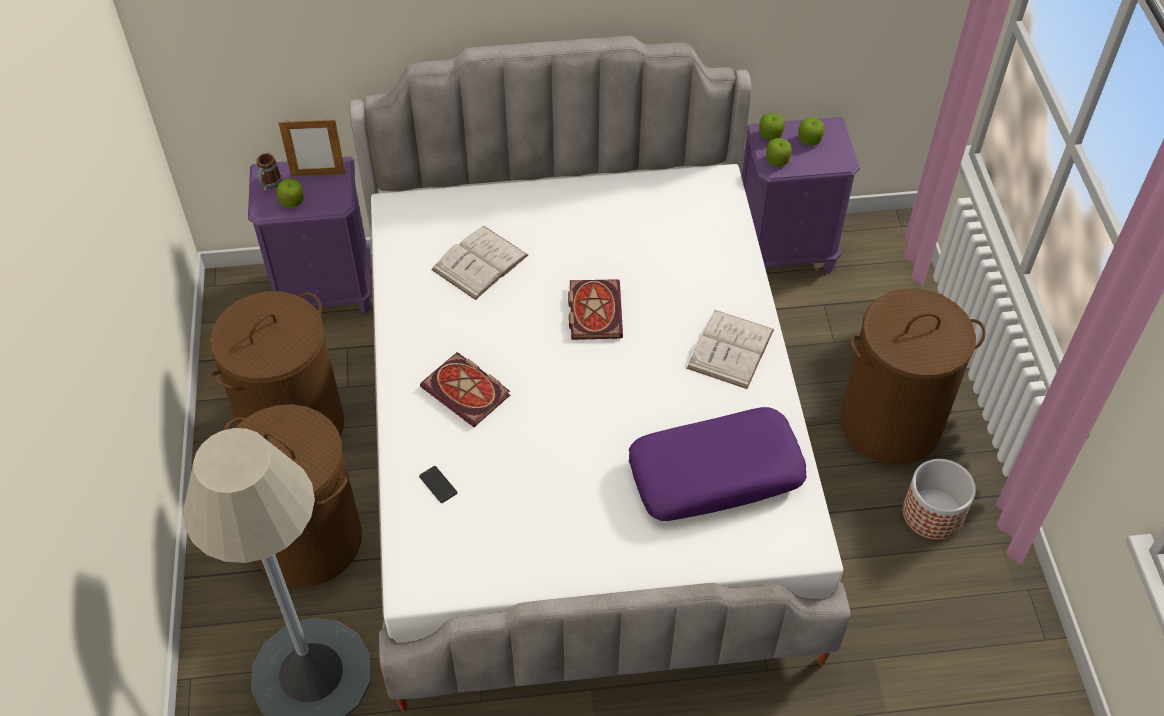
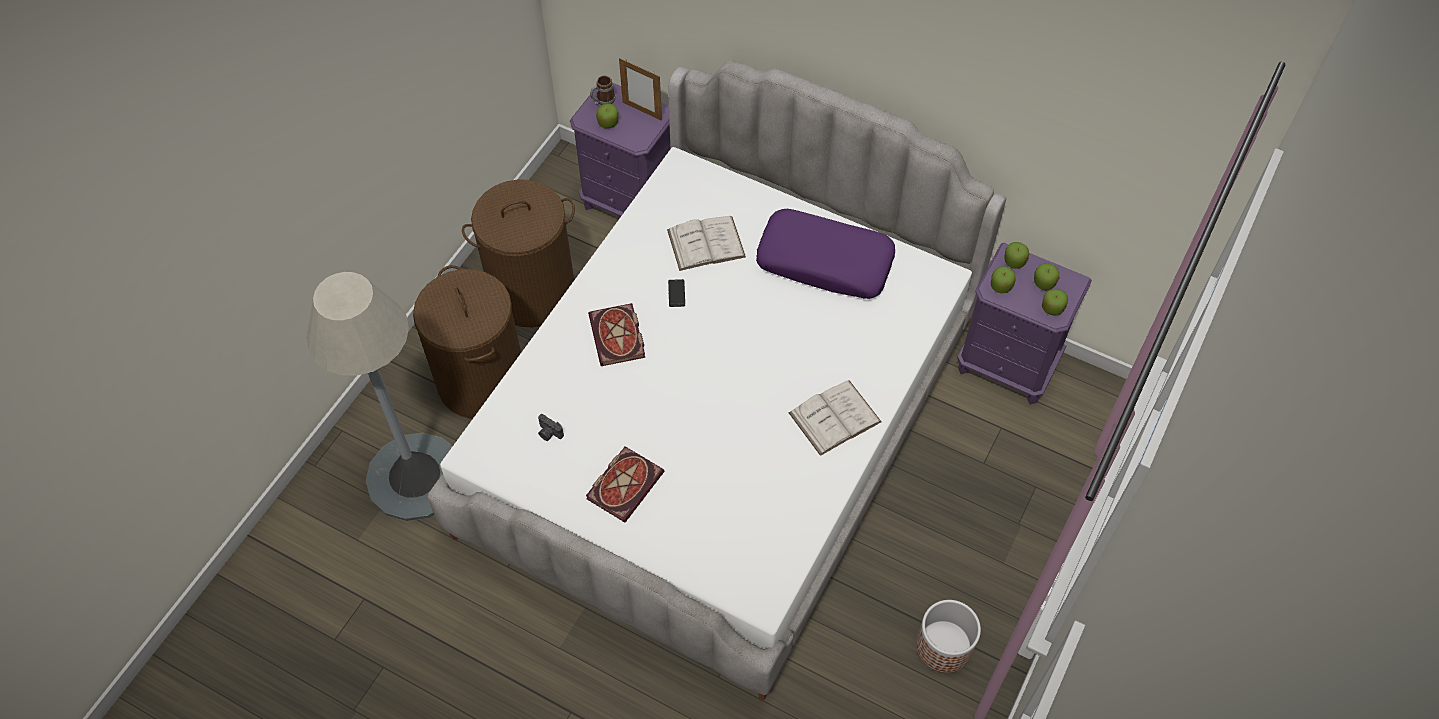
camera: 35 degrees right, 5 degrees up
(438, 485) = (545, 393): phone -> phone (676, 293)
(475, 520) = (549, 433): none -> camera
(593, 310) = (758, 327): book -> book (625, 483)
(715, 473) = (741, 504): purple pillow -> purple pillow (825, 262)
(834, 156) = (1052, 308): none -> apple
(890, 423) = (972, 555): brown laundry basket -> none

